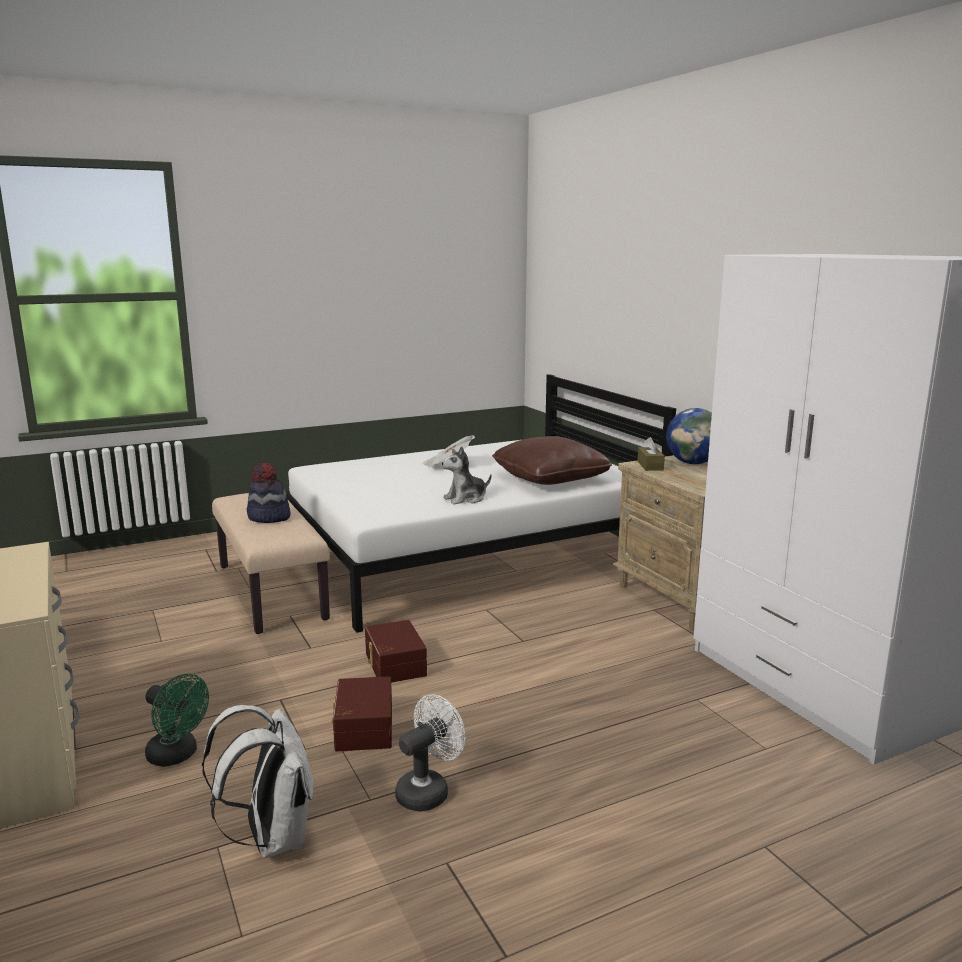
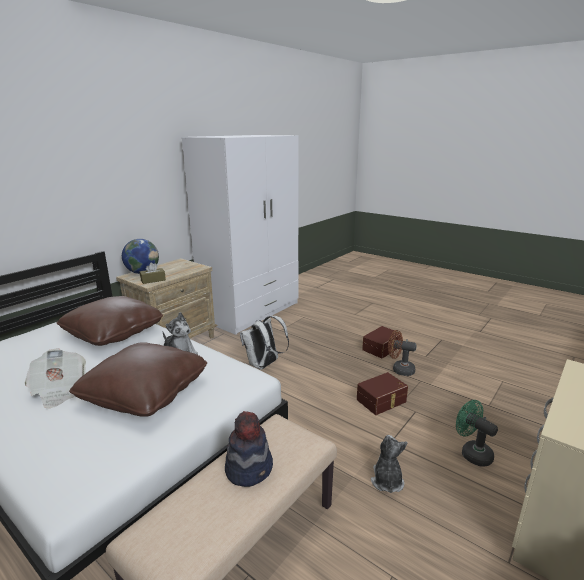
camera: 115 degrees left, 5 degrees up
(178, 755) = (472, 453): green fan -> green fan turned 45 degrees counterclockwise
(236, 673) = (387, 481): none -> plush toy
(272, 837) = (467, 394): white backpack -> white backpack (264, 365)
(394, 664) = (316, 414): brown storage box -> brown storage box (382, 348)
(405, 485) = (145, 393): none -> brown pillow
(428, 790) = (399, 369): white fan -> brown fan

